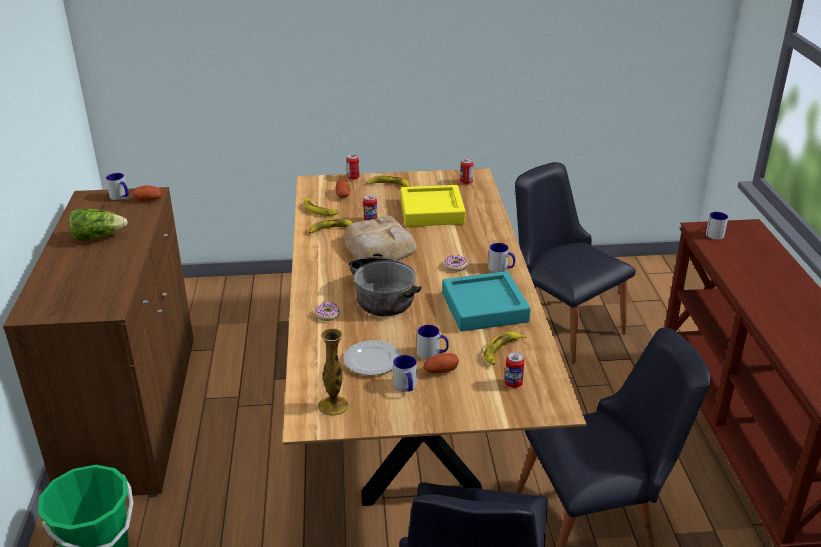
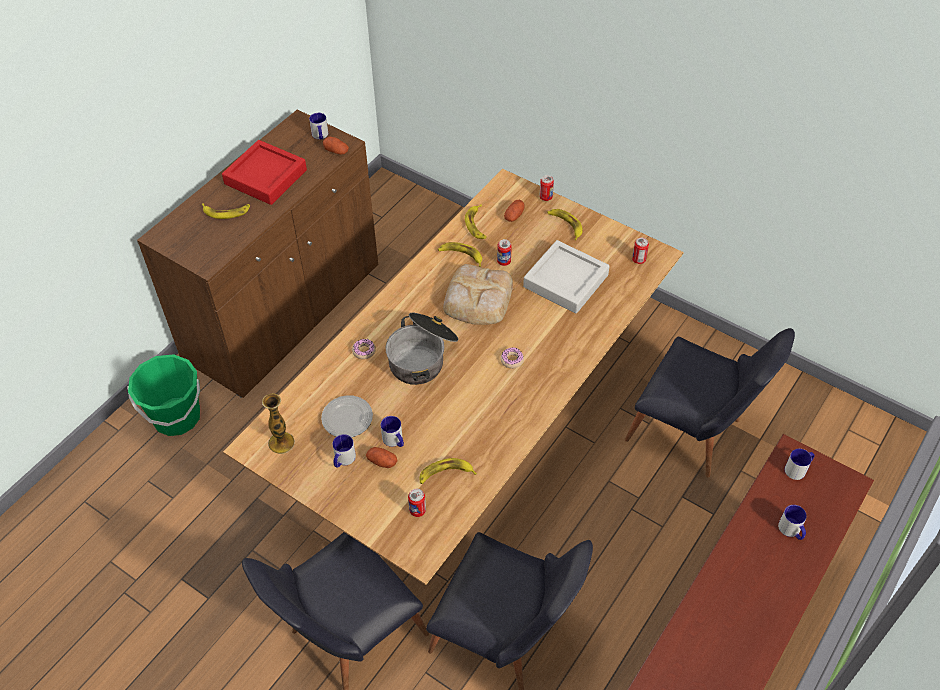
camera: 40 degrees right, 20 degrees up
(85, 271) = (226, 212): none -> banana
(98, 237) = (265, 177): lettuce -> red tray
(432, 211) = (565, 281): yellow tray -> grey tray
(484, 307) = (483, 420): turquoise tray -> none
(501, 268) = (546, 386): mug -> mug (791, 531)
(562, 324) = (693, 435): black chair -> black chair turned 120 degrees clockwise

